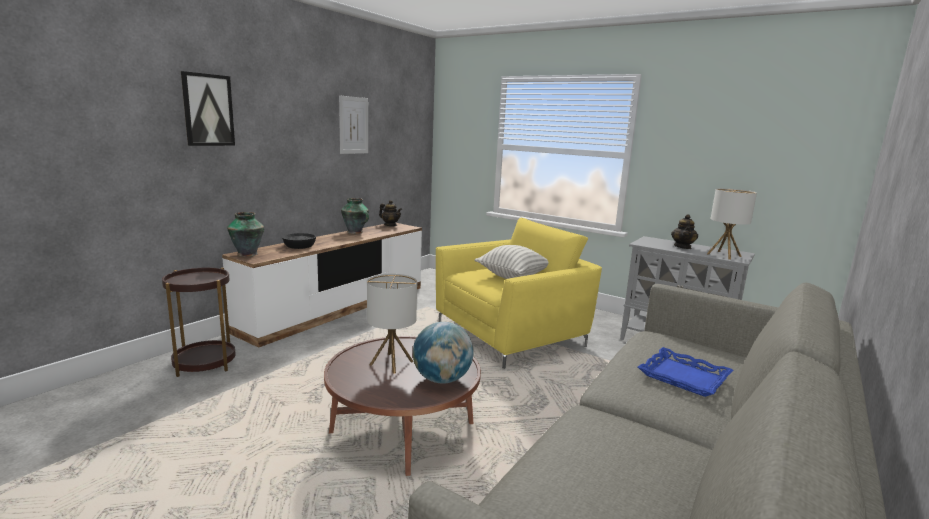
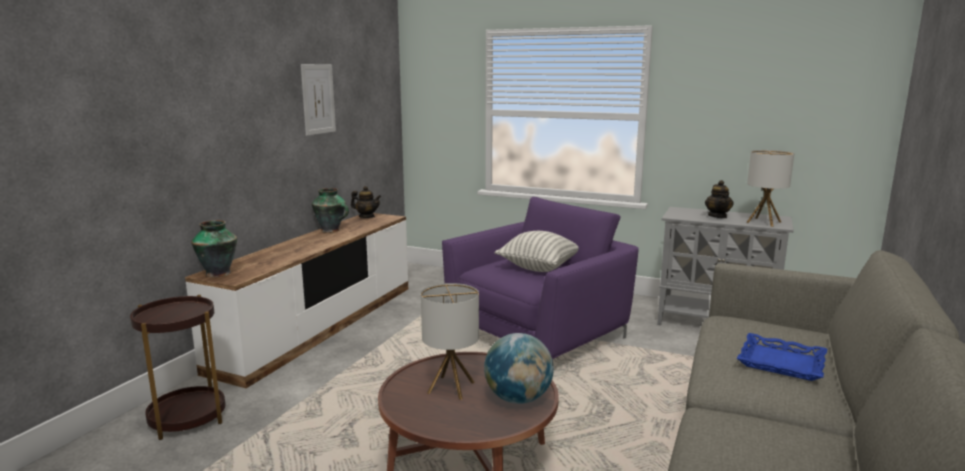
camera: 10 degrees left, 0 degrees up
(208, 110) = (158, 97): picture -> none
(299, 246) = (275, 256): black bowl -> none
(510, 334) = (538, 334): yellow armchair -> purple armchair

